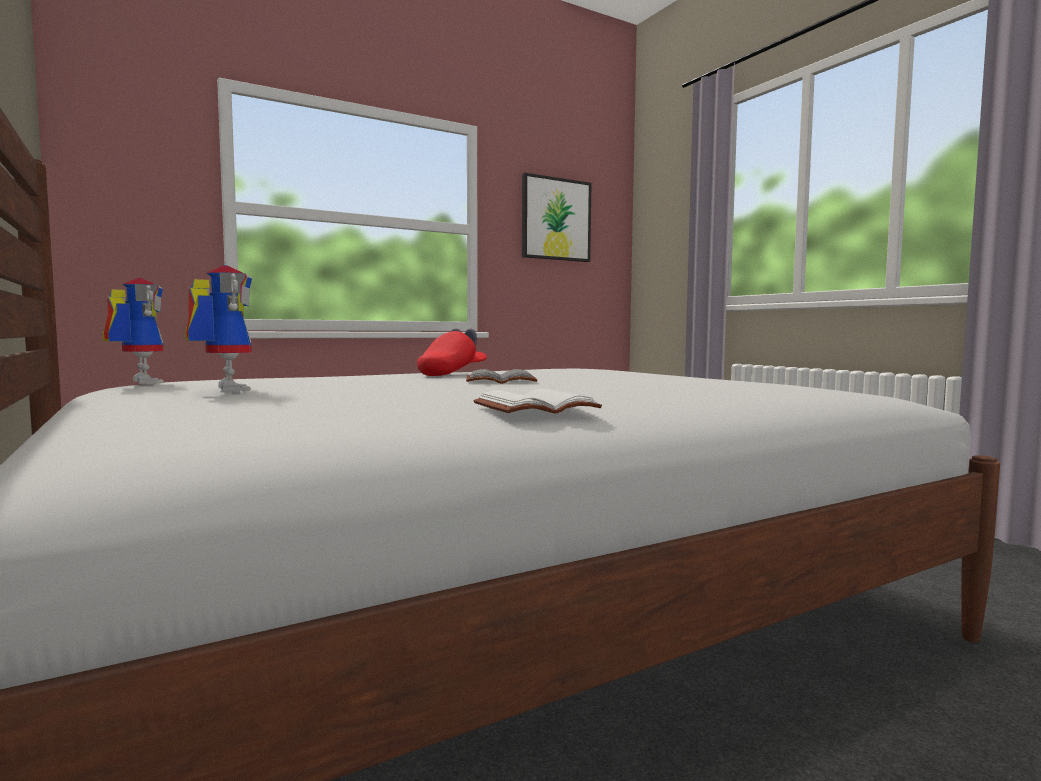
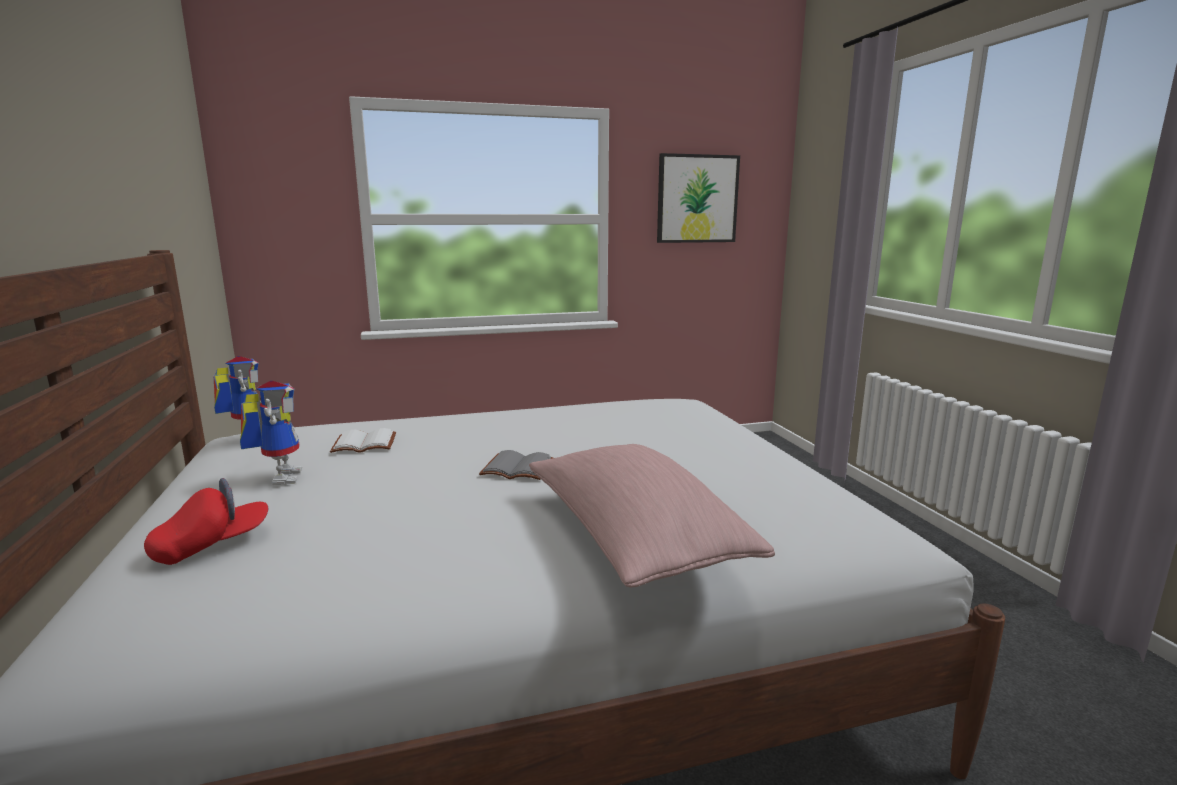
camera: 15 degrees right, 10 degrees up
(452, 374) = (504, 434): red cap -> red cap (212, 545)
(536, 408) = (460, 570): white book -> white book (366, 443)
(681, 396) = (633, 538): none -> pink pillow

